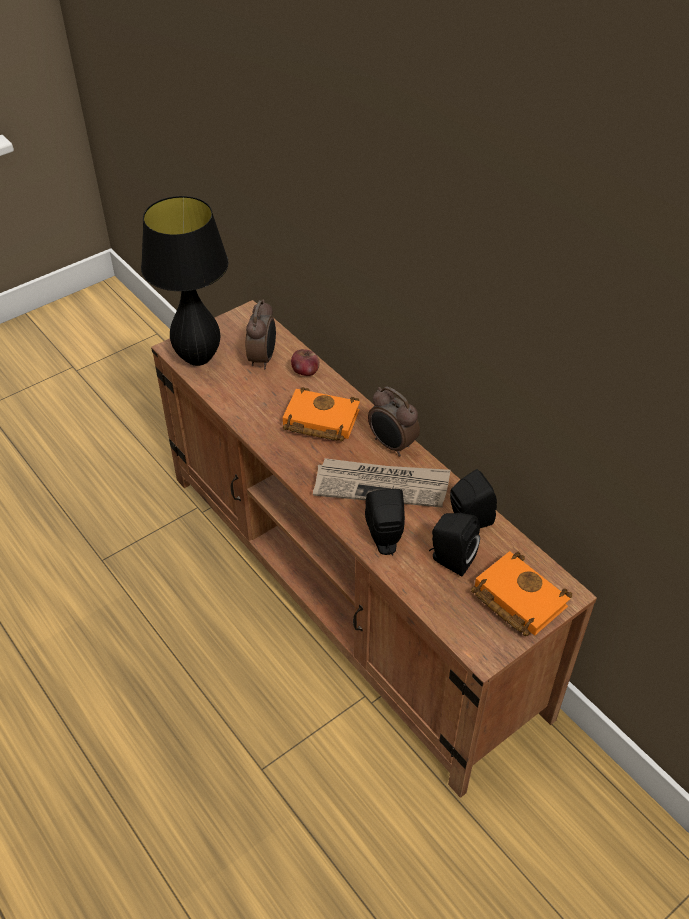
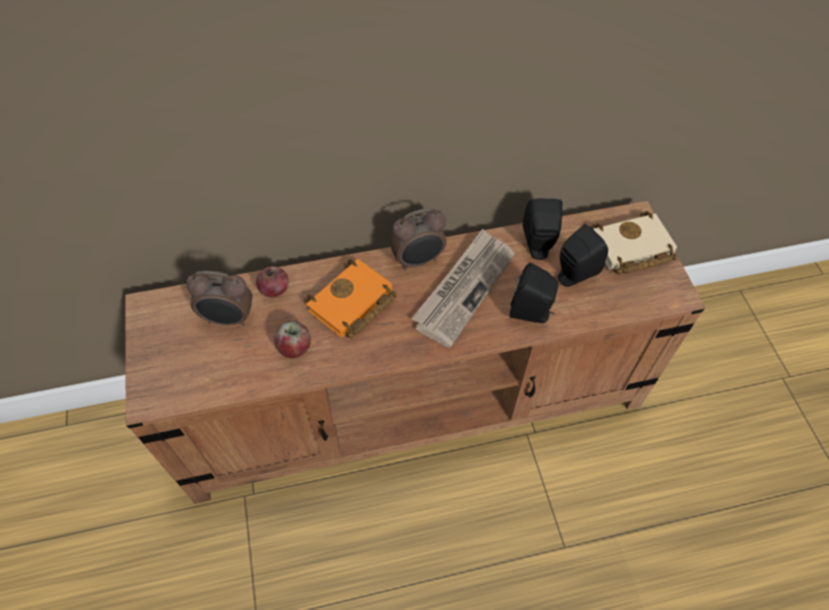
camera: 65 degrees left, 10 degrees up
(198, 358) = (183, 381): black table lamp -> none
(259, 404) = (295, 347): none -> apple
(263, 359) = (229, 319): alarm clock -> alarm clock turned 150 degrees clockwise
(516, 598) = (630, 249): orange book -> beige book

